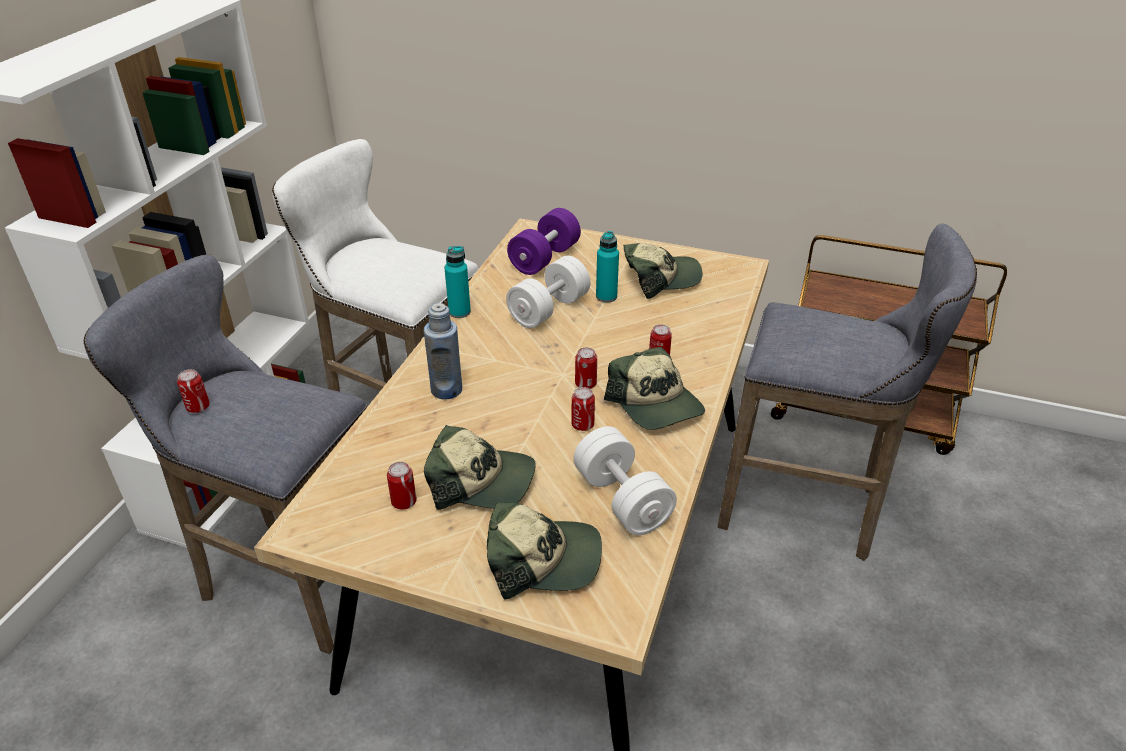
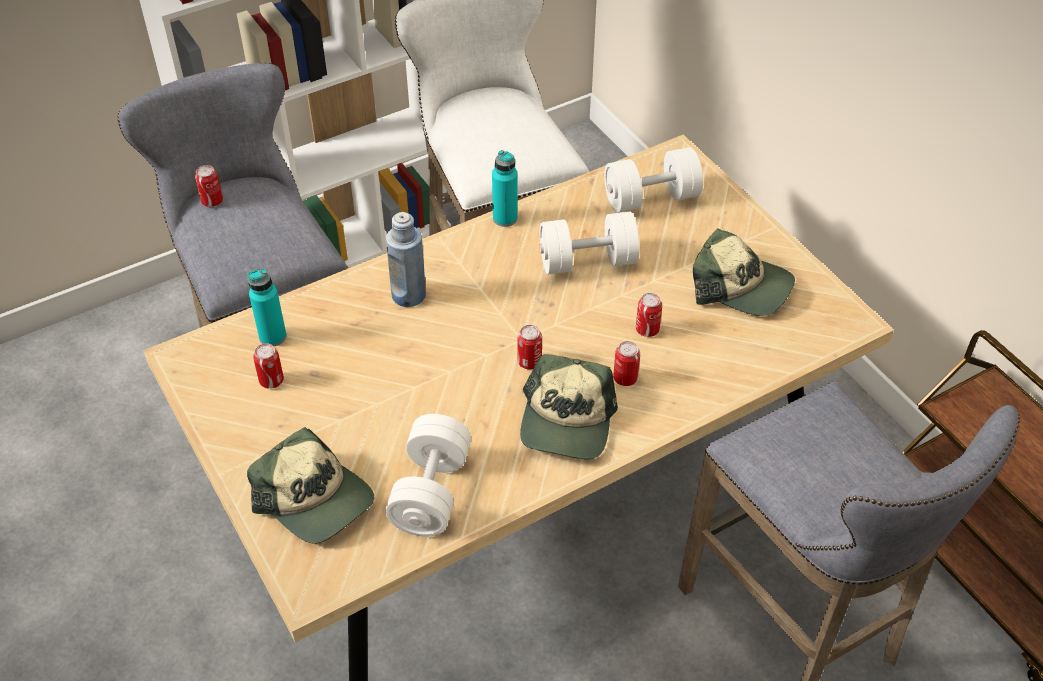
camera: 40 degrees right, 10 degrees up
(482, 481) = (344, 400): cap -> none
(544, 258) = (651, 198): purple dumbbell -> white dumbbell
(582, 425) = (479, 401): can -> can (647, 329)
(606, 296) = (659, 277): turquoise bottle -> turquoise bottle (272, 336)

